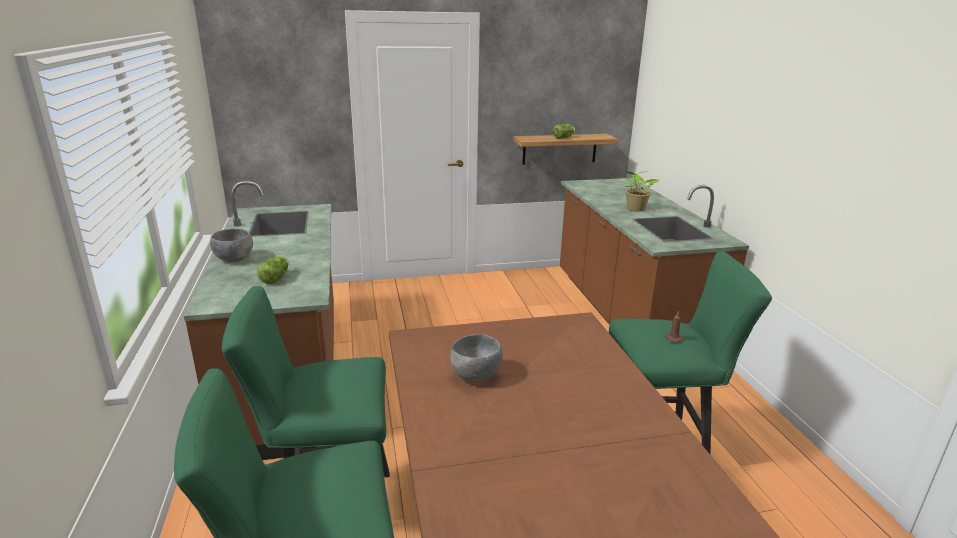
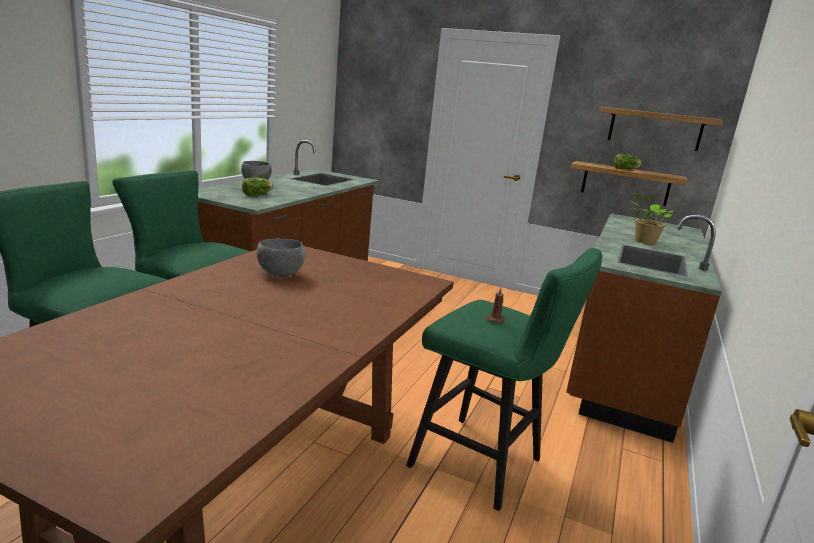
camera: 35 degrees right, 5 degrees down
(577, 95) = (655, 129): none -> shelf

